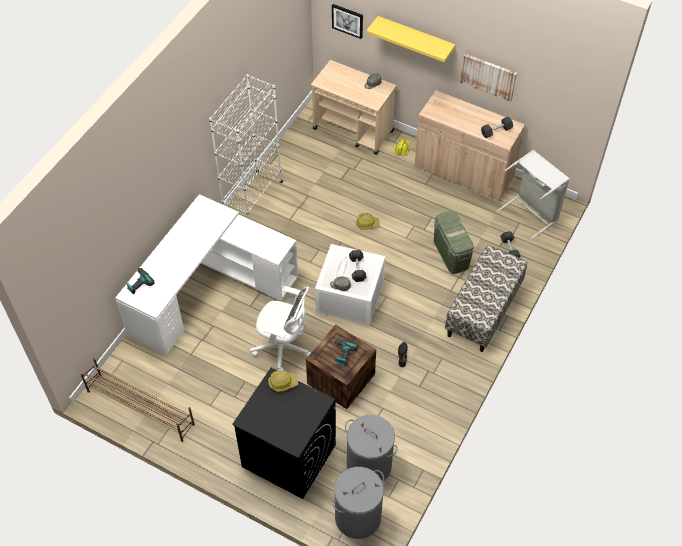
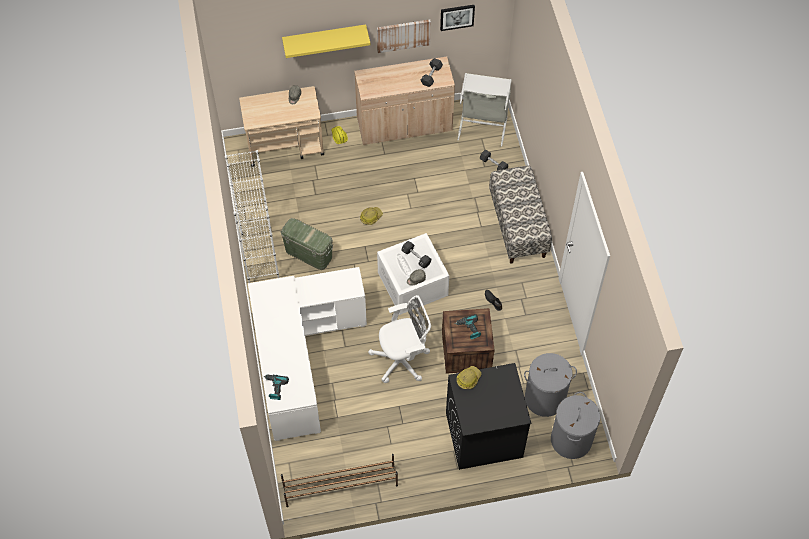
camera: 40 degrees left, 5 degrees up
(347, 20) = (250, 55): picture -> picture (457, 16)
(451, 254) = (455, 197): green storage box -> green storage box (309, 253)

